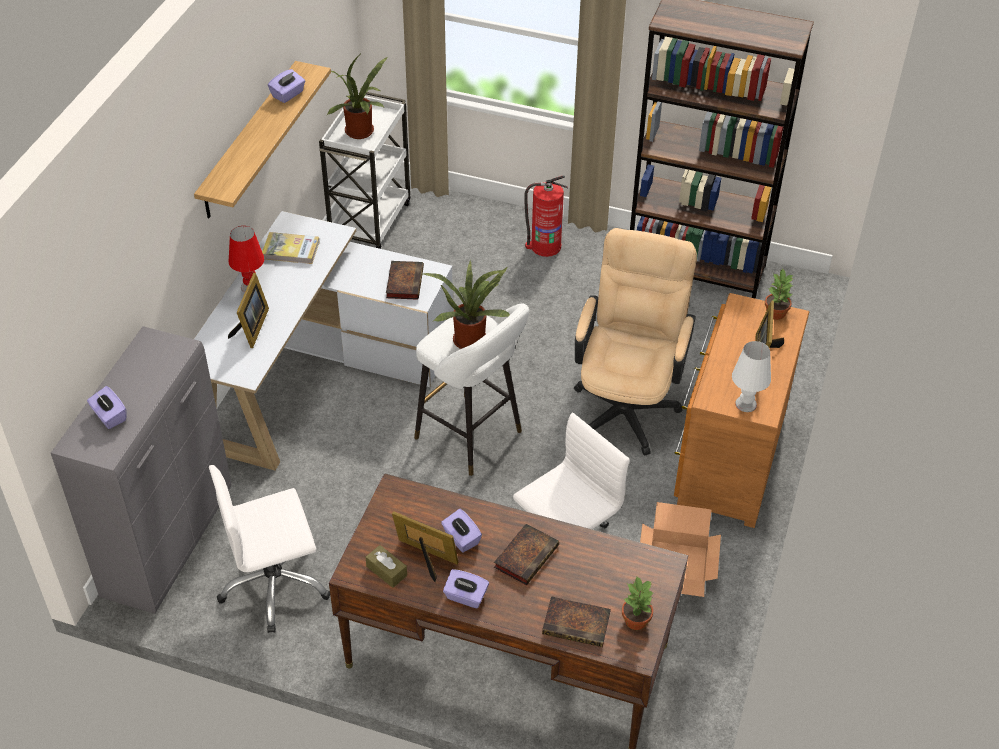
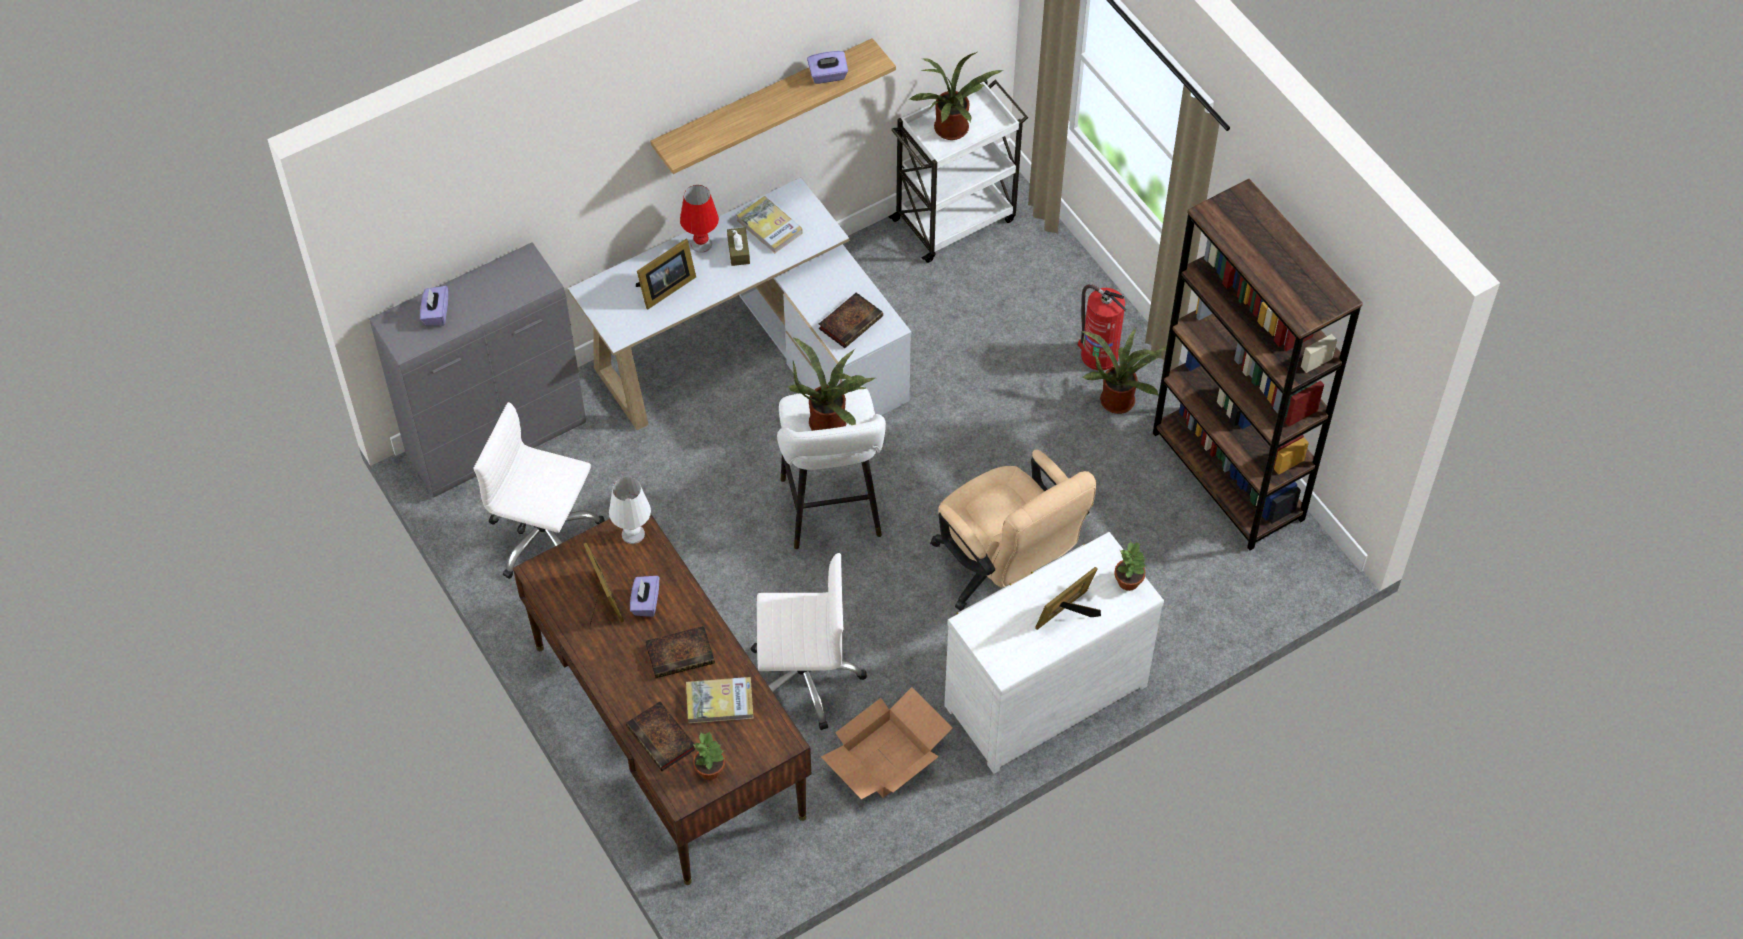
camera: 40 degrees right, 10 degrees up
(386, 571) = (563, 589): brown tissue box -> brown tissue box (738, 251)
(465, 597) = (601, 654): purple tissue box -> none
(584, 263) = (1119, 398): none -> potted plant
(591, 569) = (719, 702): none -> book
(627, 403) = (1005, 574): beige office chair -> beige office chair turned 90 degrees clockwise
(727, 458) = (1041, 692): brown dresser -> white dresser
(746, 404) = (998, 649): white table lamp -> white table lamp (633, 534)

